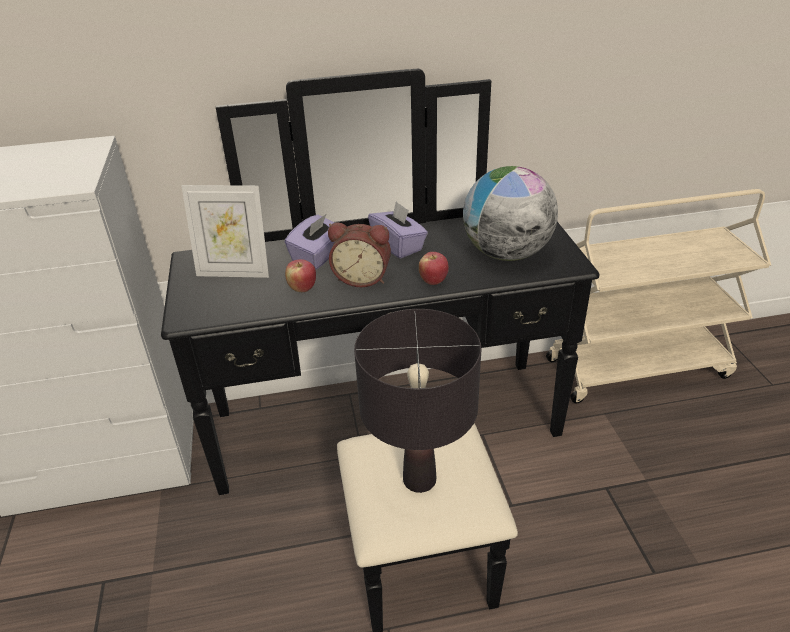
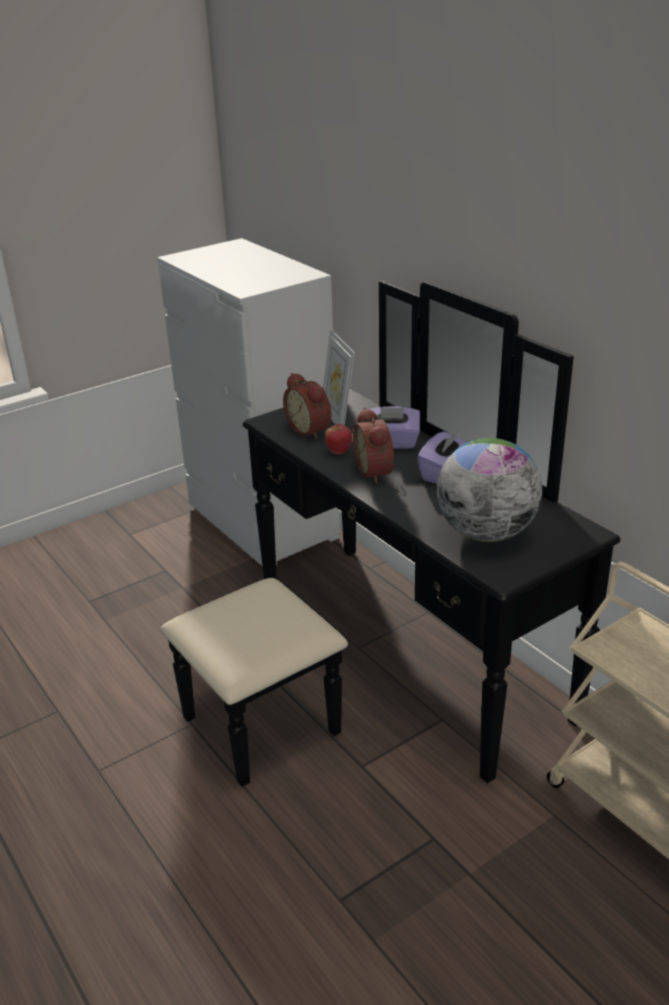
camera: 65 degrees right, 5 degrees down
(240, 294) = (311, 430): none -> alarm clock
(419, 479) = (243, 623): black table lamp -> none
(433, 281) = (401, 506): apple -> none

